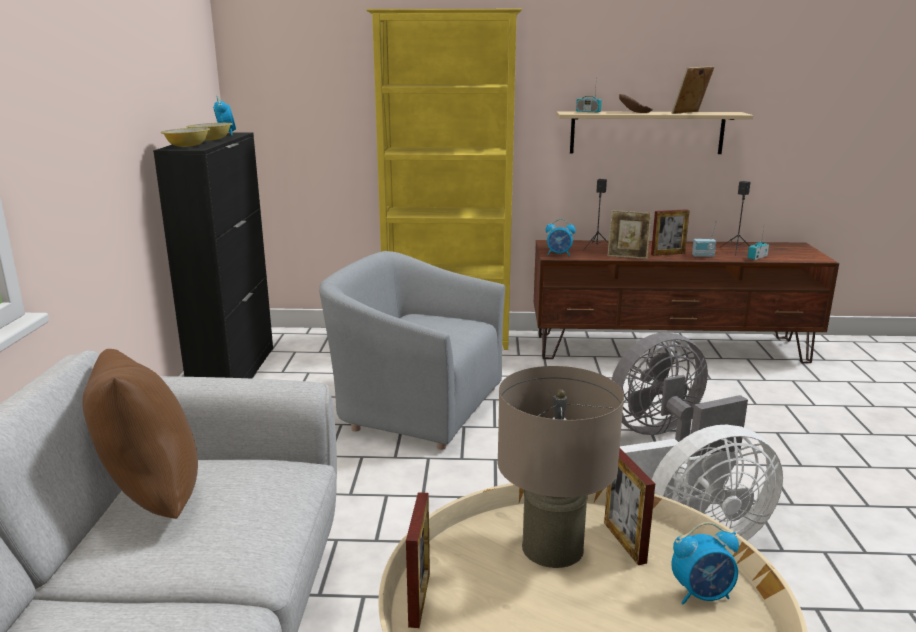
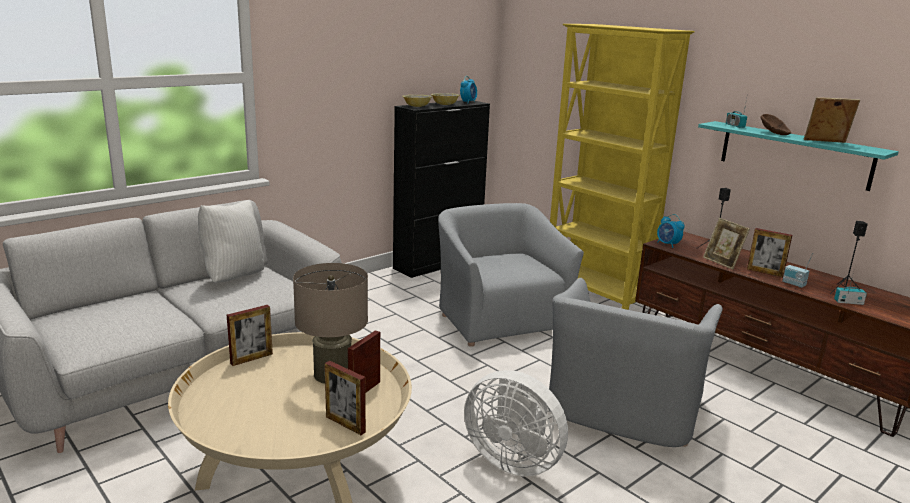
camera: 45 degrees right, 0 degrees up
(149, 499) = (233, 277): brown pillow -> white pillow
(646, 132) = (794, 154): beige shelf -> turquoise shelf
(666, 437) = (622, 410): grey fan -> grey armchair
(702, 594) = (345, 424): alarm clock -> picture frame

